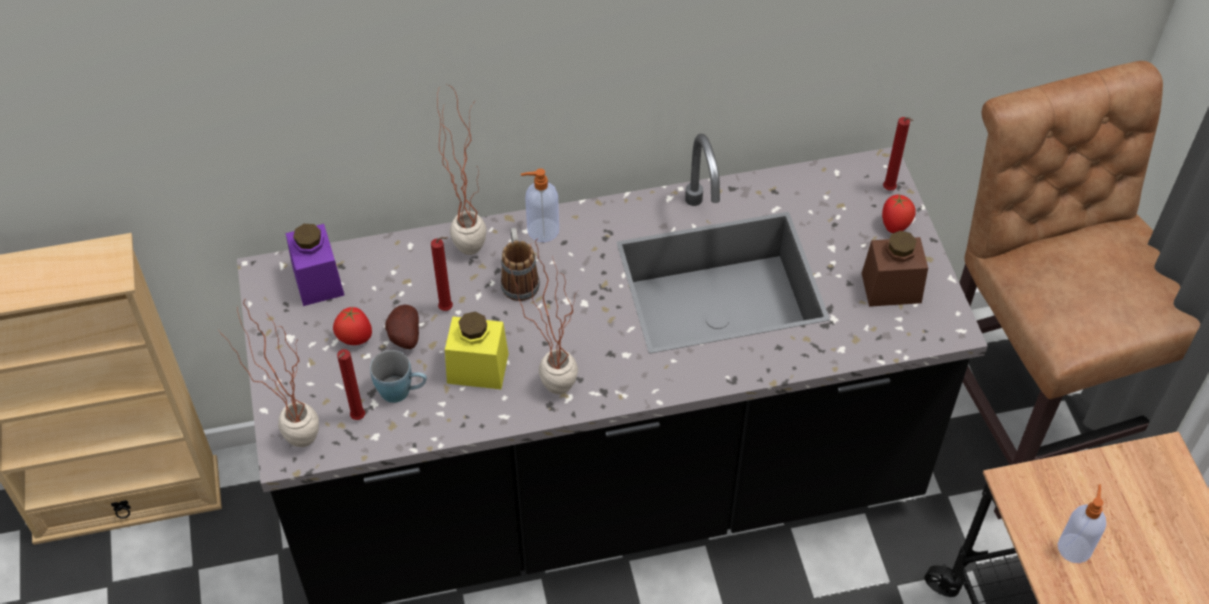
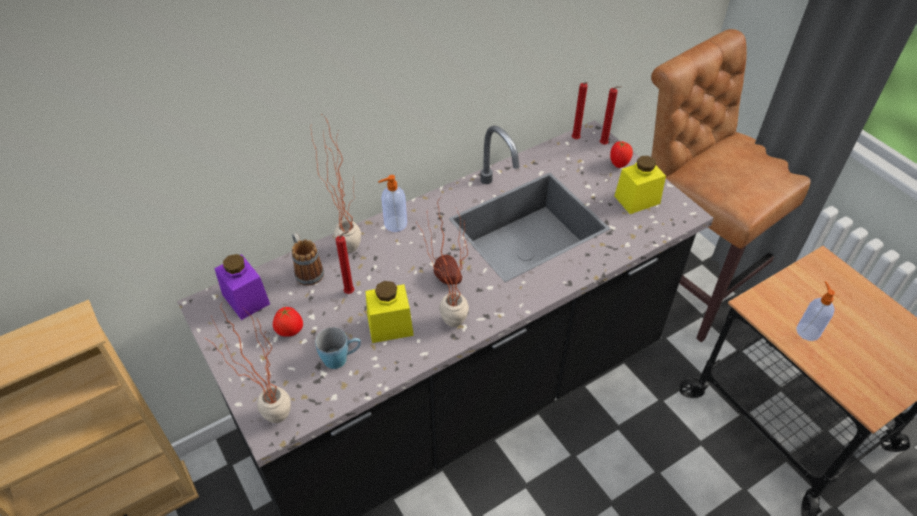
camera: 20 degrees left, 5 degrees down
(357, 419) = (315, 388): red candle -> red candle (576, 140)
(403, 337) = (326, 320): potato -> potato (446, 279)
(519, 279) = (393, 259): mug -> mug (307, 271)
(891, 288) = (637, 200): brown jar -> yellow jar

